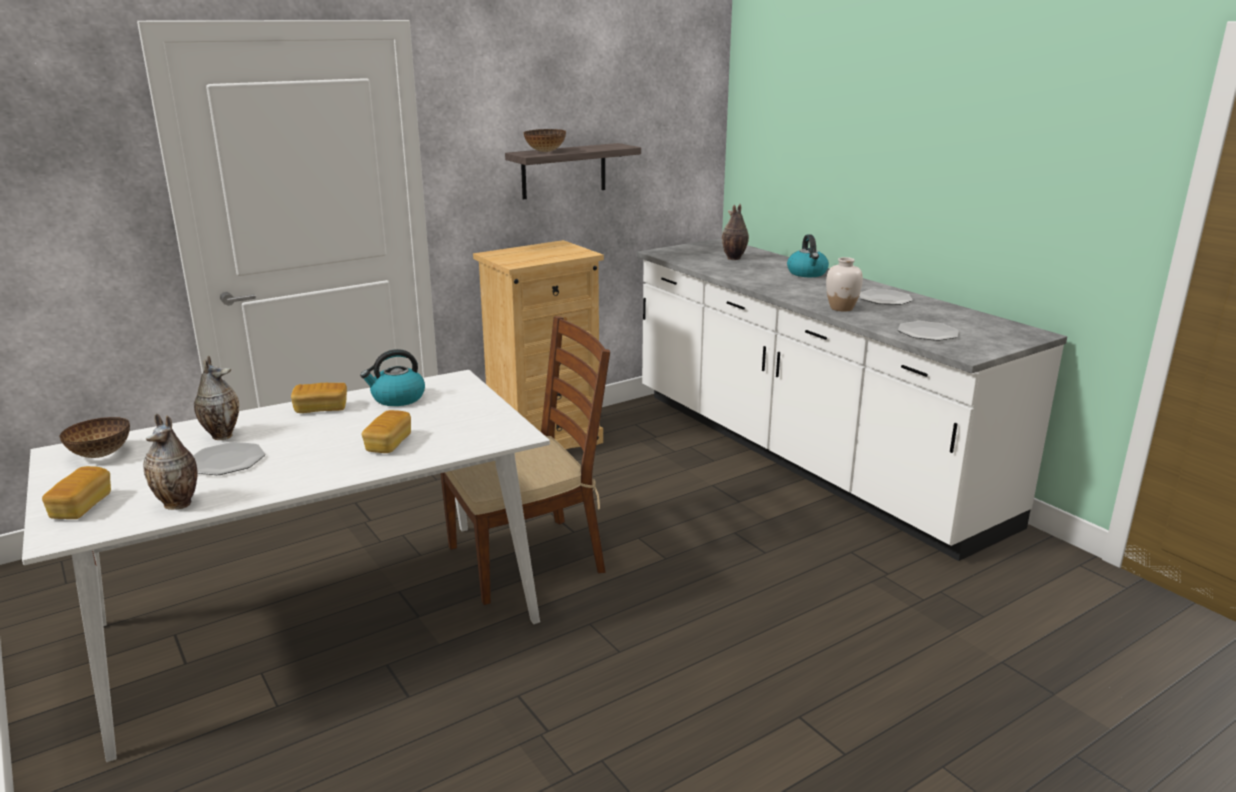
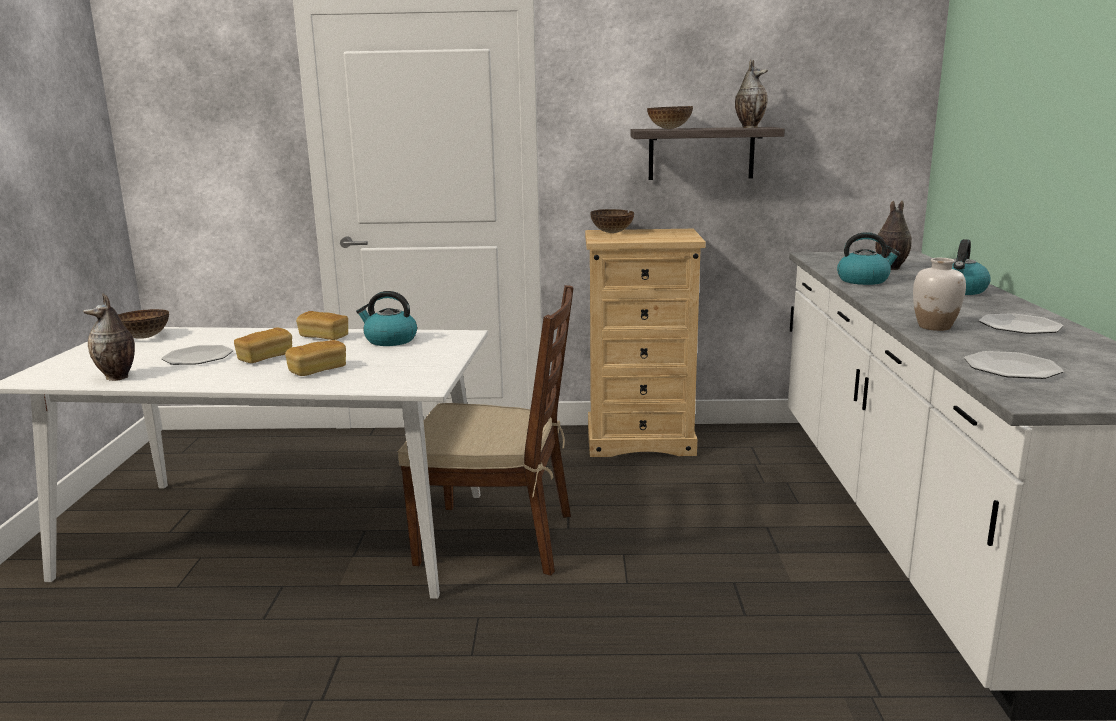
camera: 35 degrees right, 5 degrees down
(81, 506) = (70, 365): bread -> bread (265, 357)
(222, 435) = (230, 340): vase -> vase (749, 127)
(506, 254) = (612, 233): none -> bowl
(735, 273) = (864, 280): none -> kettle

